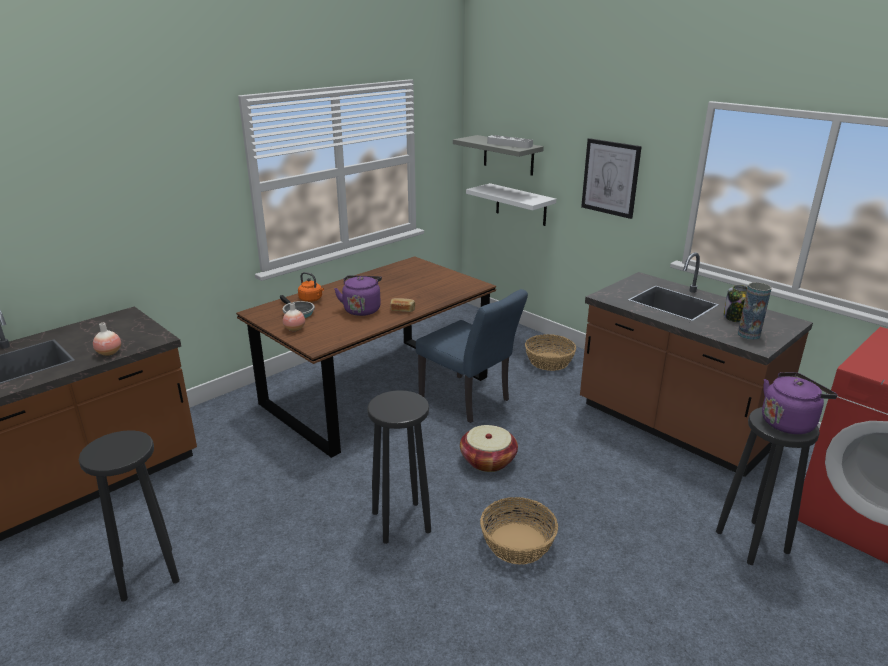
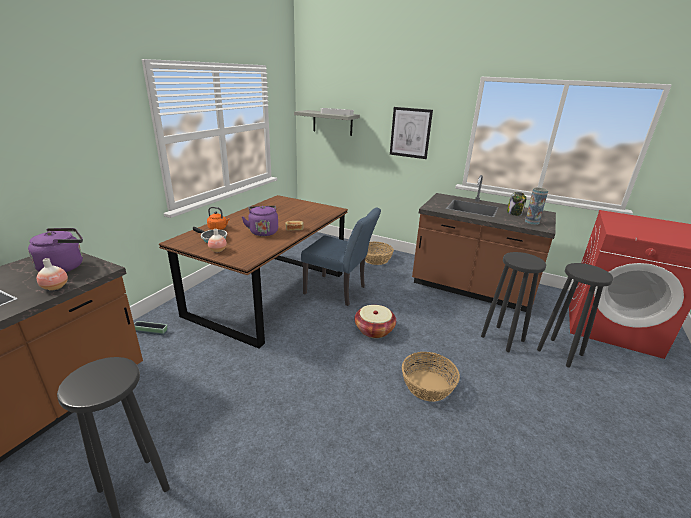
camera: 20 degrees left, 0 degrees up
(221, 417) = (151, 332): none -> planter
(402, 521) = (338, 387): black stool -> black stool (503, 338)
(521, 204) = (343, 156): white shelf -> none
(789, 422) = (592, 271): purple kettle -> purple kettle (64, 266)

